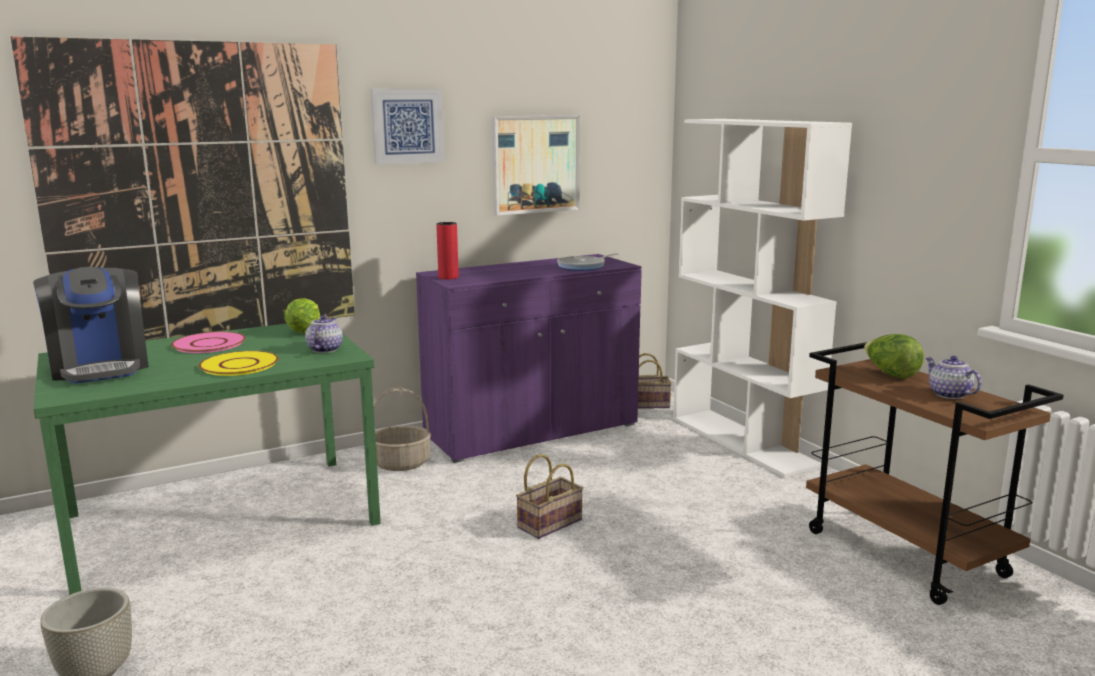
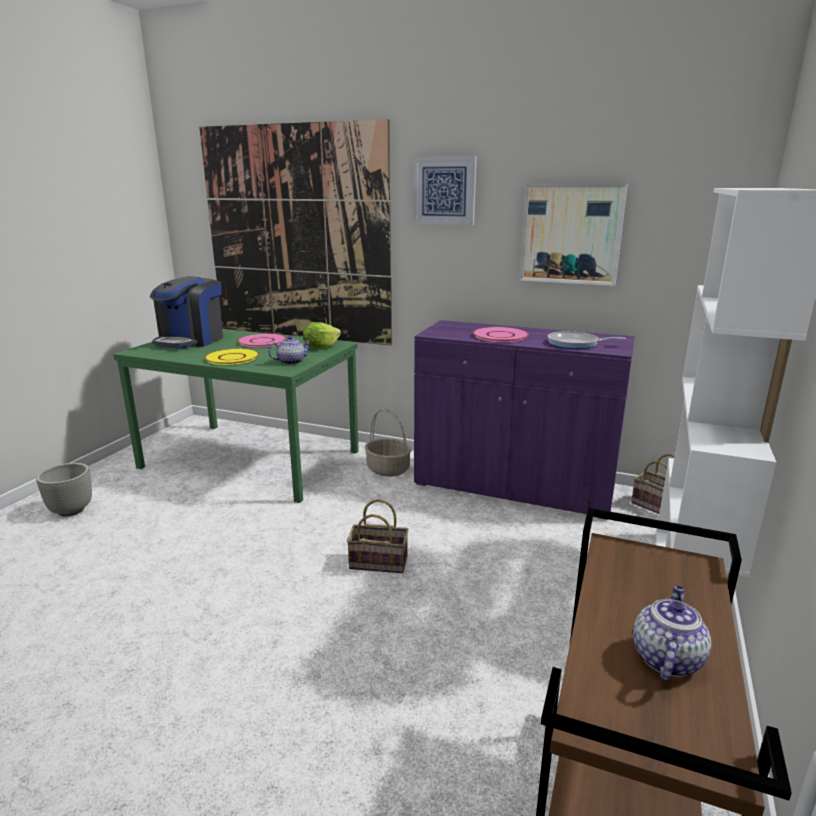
camera: 50 degrees right, 5 degrees up
(448, 277) = (443, 328): red vase -> none
(514, 272) = (500, 336): none -> pink plate
(890, 374) = (667, 586): lettuce -> none

